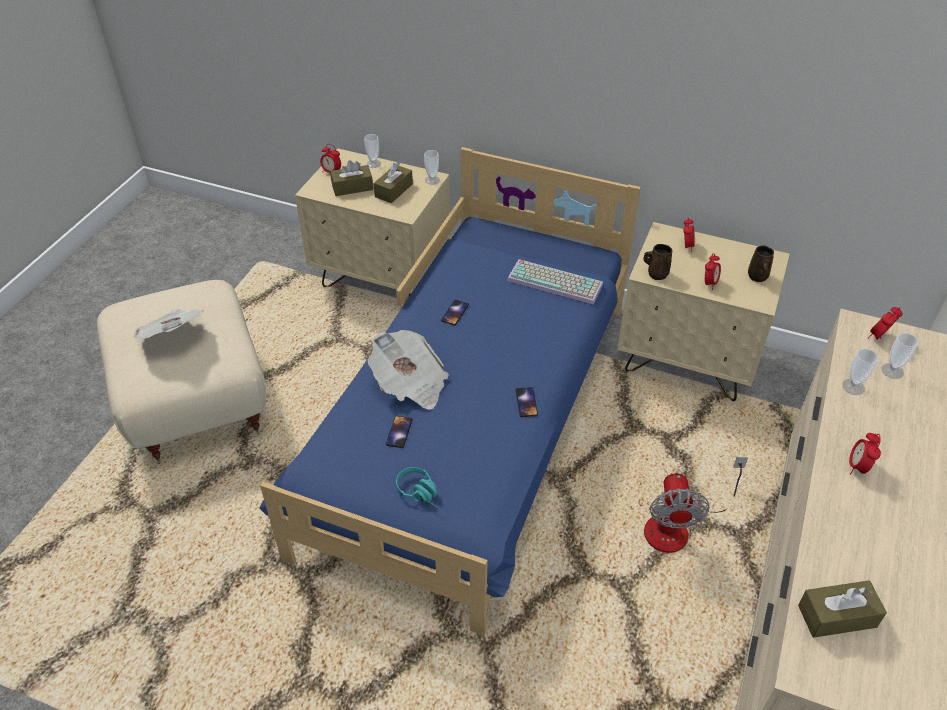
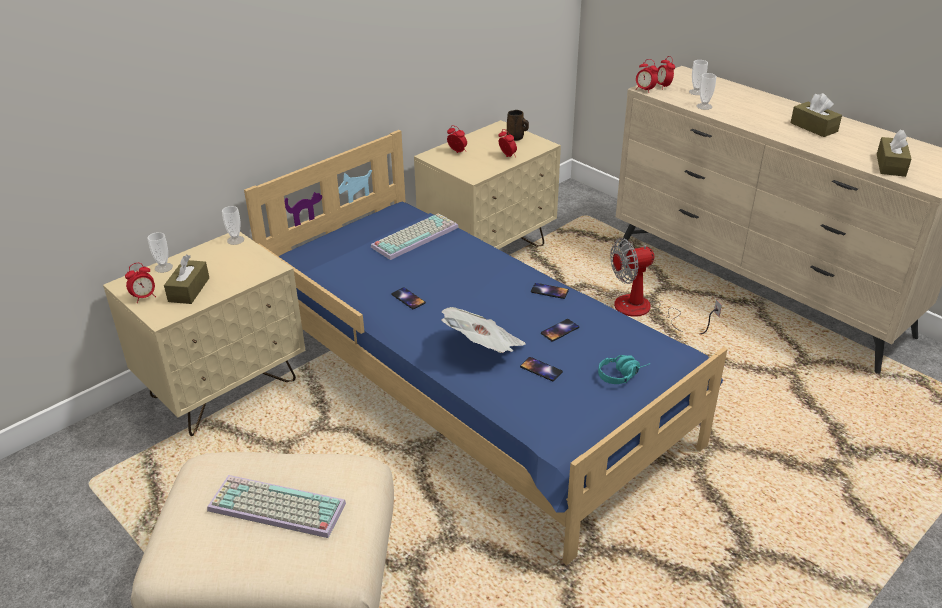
camera: 65 degrees left, 10 degrees down
(173, 336) = (274, 508): newspaper -> keyboard
(393, 190) = (225, 266): brown tissue box -> brown tissue box (813, 127)
(465, 428) = (560, 330): none -> phone
(656, 274) = (478, 172): brown mug -> none
(678, 526) = (645, 311): fan -> fan turned 135 degrees clockwise
(858, 467) = (774, 125): alarm clock -> alarm clock (645, 90)

